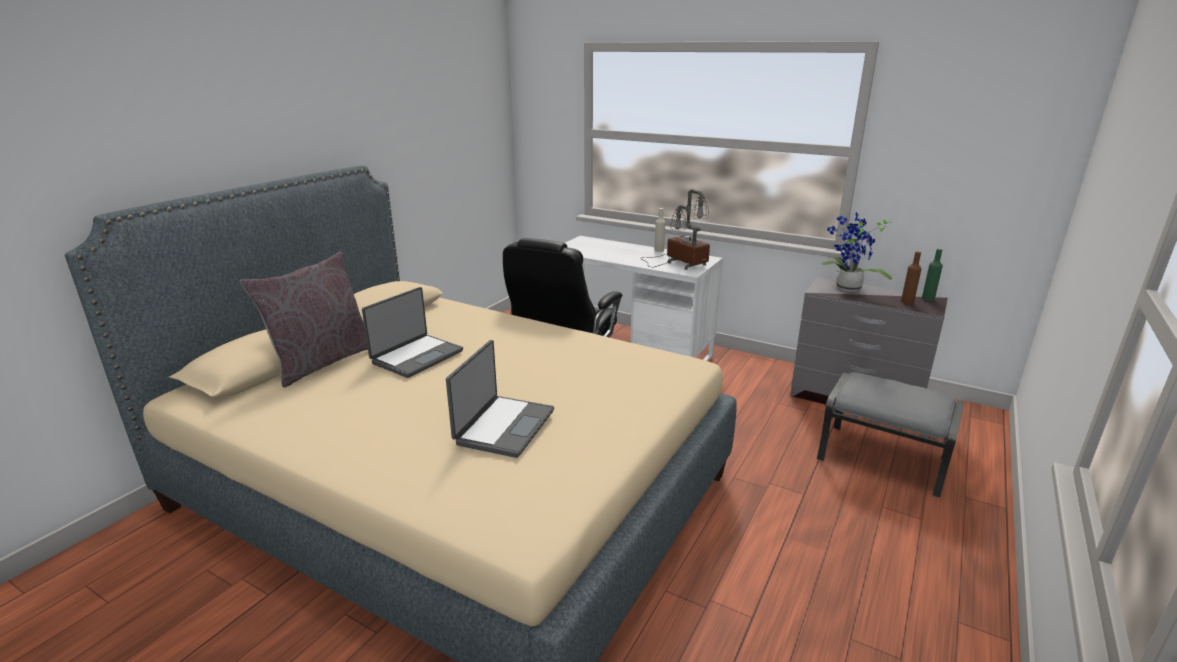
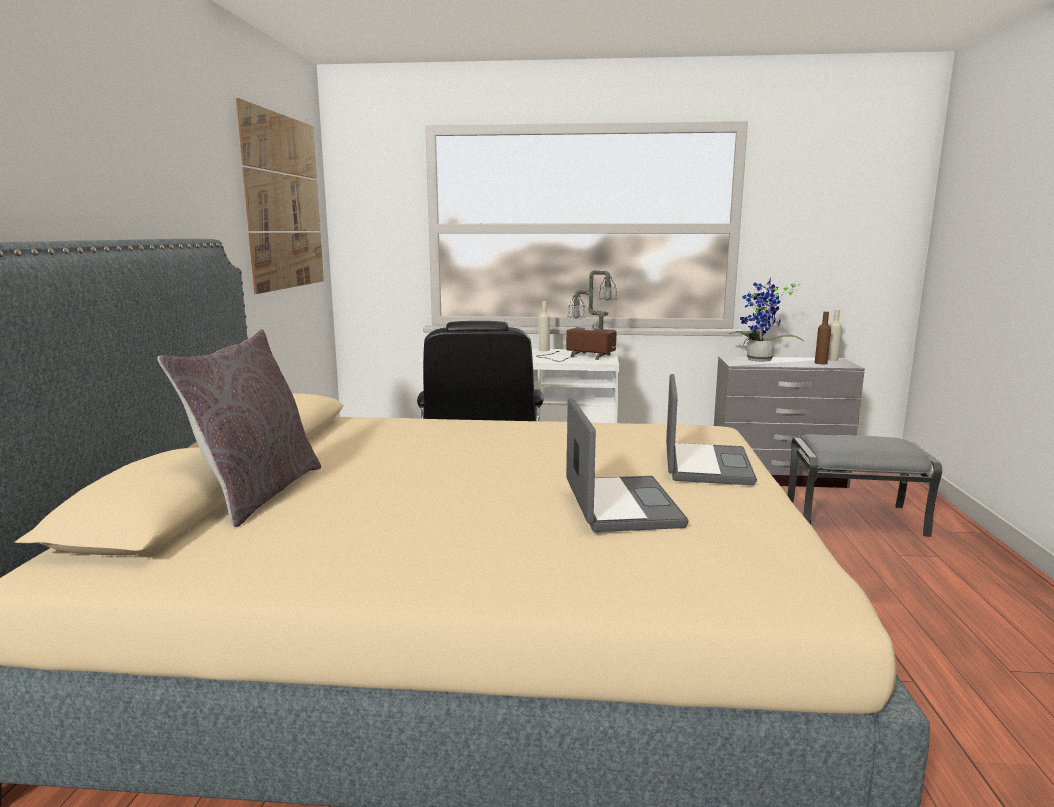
camera: 25 degrees left, 10 degrees down
(416, 356) = (392, 467): laptop -> laptop (704, 465)
(457, 117) = (284, 202): none -> picture
(928, 298) = (832, 360): green bottle -> beige bottle

